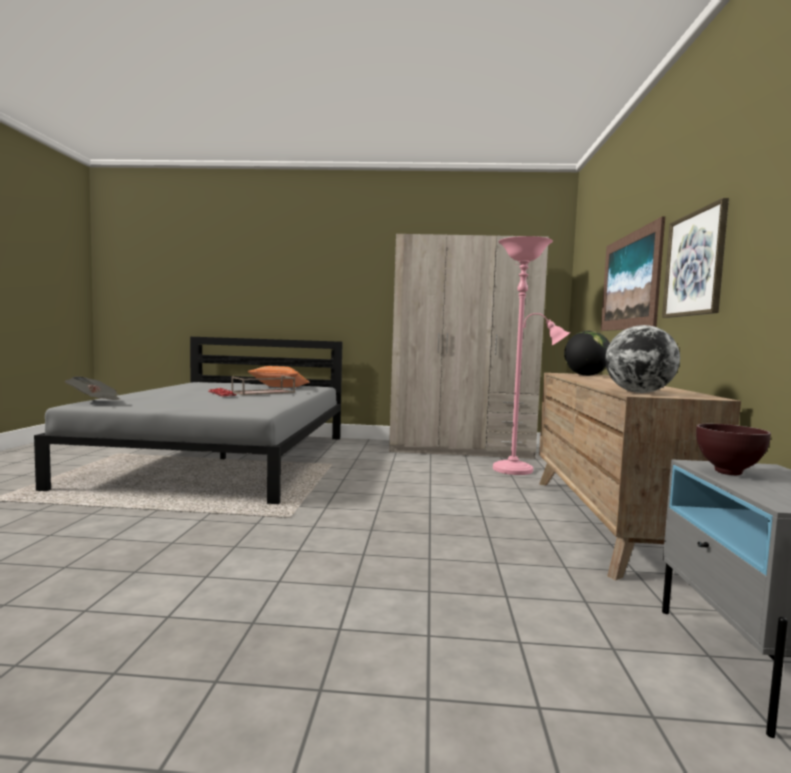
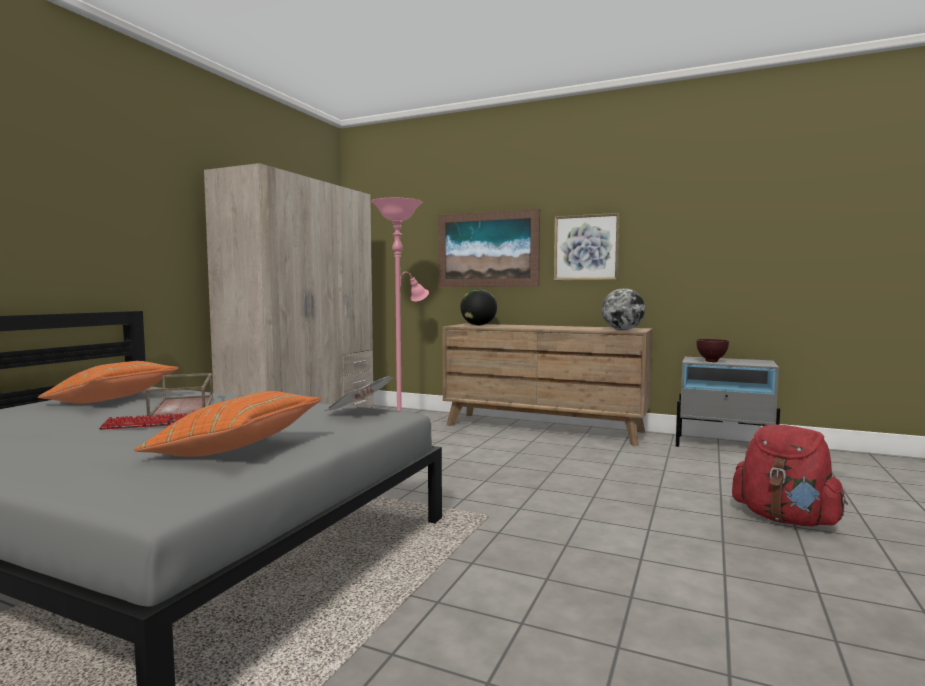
camera: 70 degrees left, 0 degrees up
(95, 402) = (154, 492): newspaper -> newspaper (359, 412)
(168, 403) = (235, 449): none -> orange pillow
(347, 684) = (785, 519): none -> red backpack

